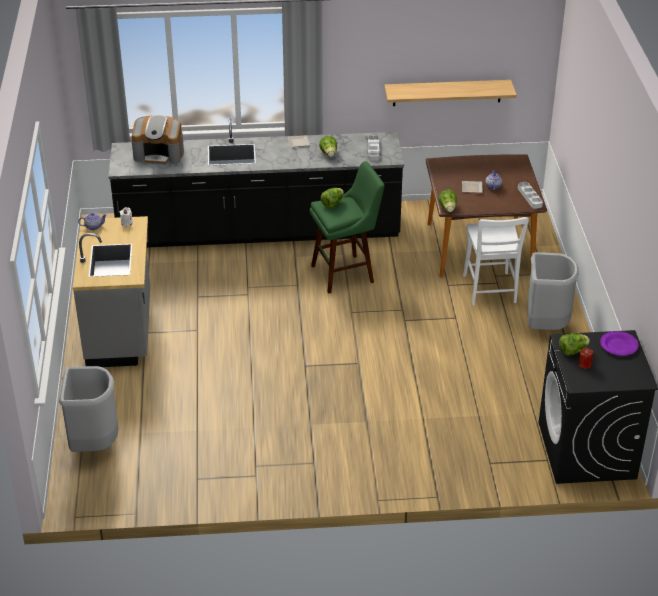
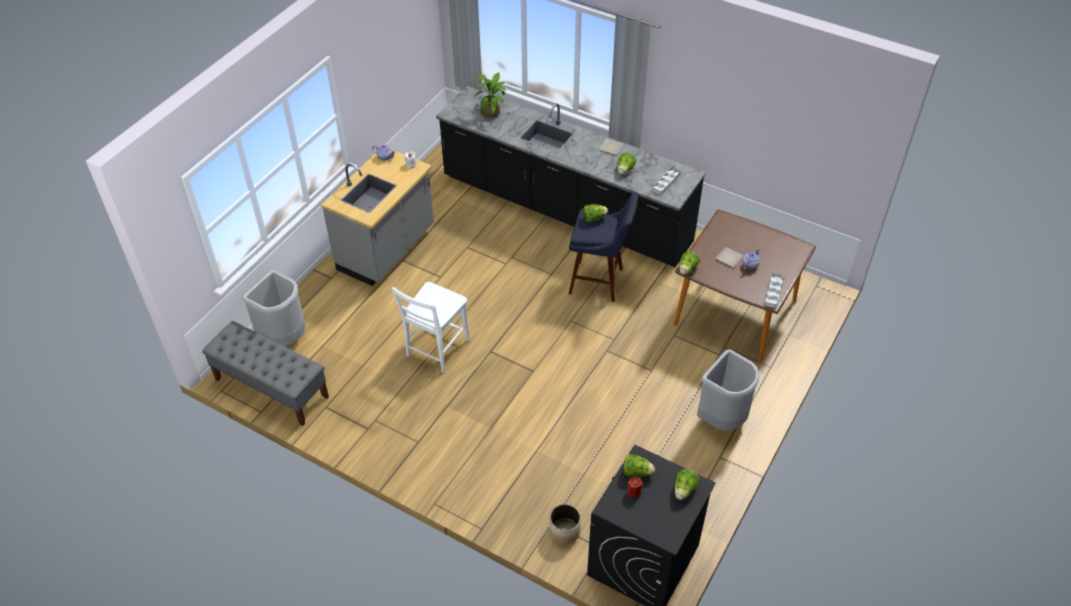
camera: 35 degrees right, 10 degrees up
(125, 490) = (271, 388): none -> grey bench
(159, 154) = (492, 111): coffee machine -> potted plant
(346, 273) = (600, 282): green stool -> blue stool
(447, 92) = (764, 155): shelf -> none
(490, 291) = (705, 359): white chair -> white chair (436, 350)
(505, 463) = (564, 531): none -> planter
(619, 345) = (684, 490): purple plate -> lettuce

